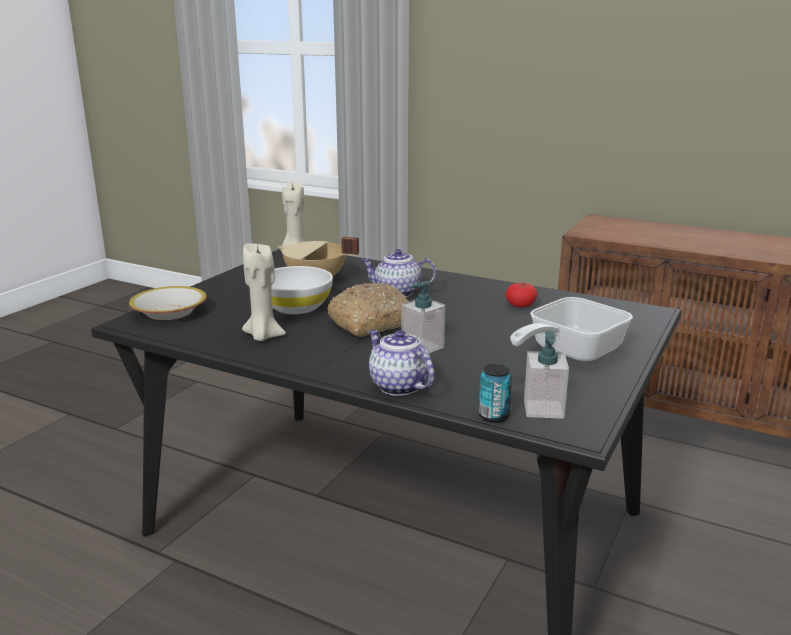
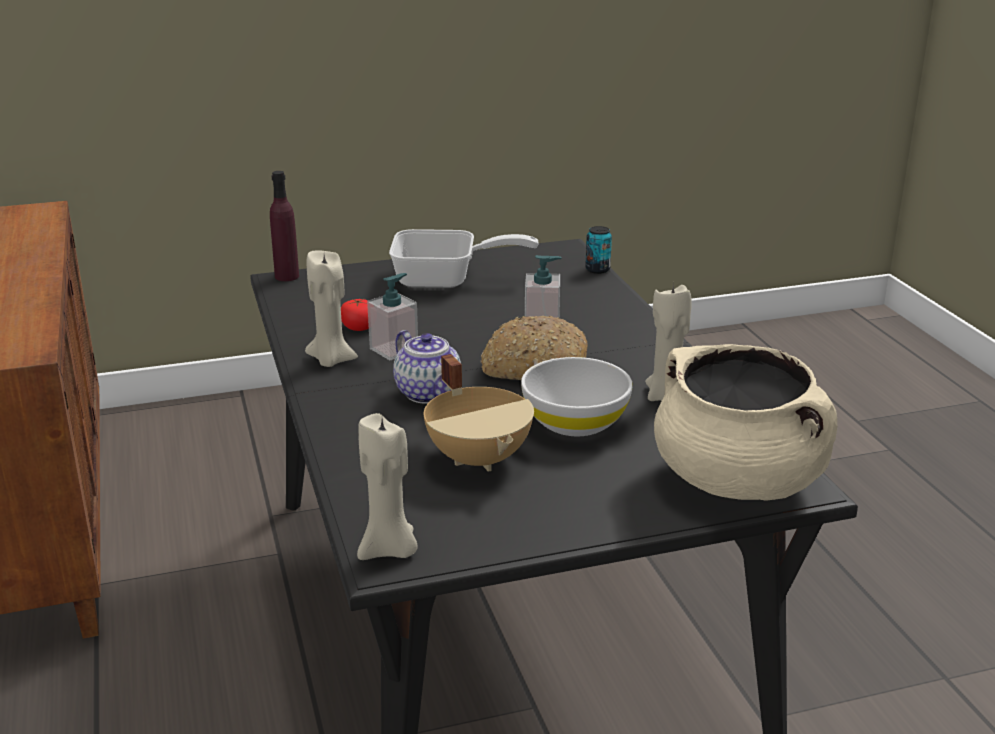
camera: 135 degrees left, 5 degrees up
(169, 313) = (738, 481): bowl -> beige cooking pot
(398, 386) = (623, 307): teapot -> none
(483, 287) = (330, 360): none -> beige candle
(543, 409) = (558, 261): soap dispenser -> soap dispenser (394, 349)
(655, 313) = (287, 276): none -> purple bottle

